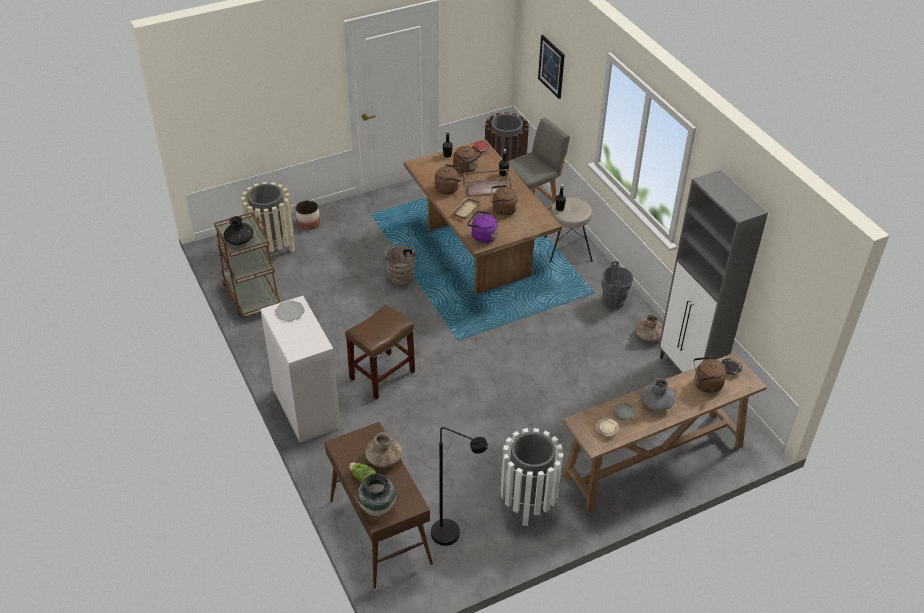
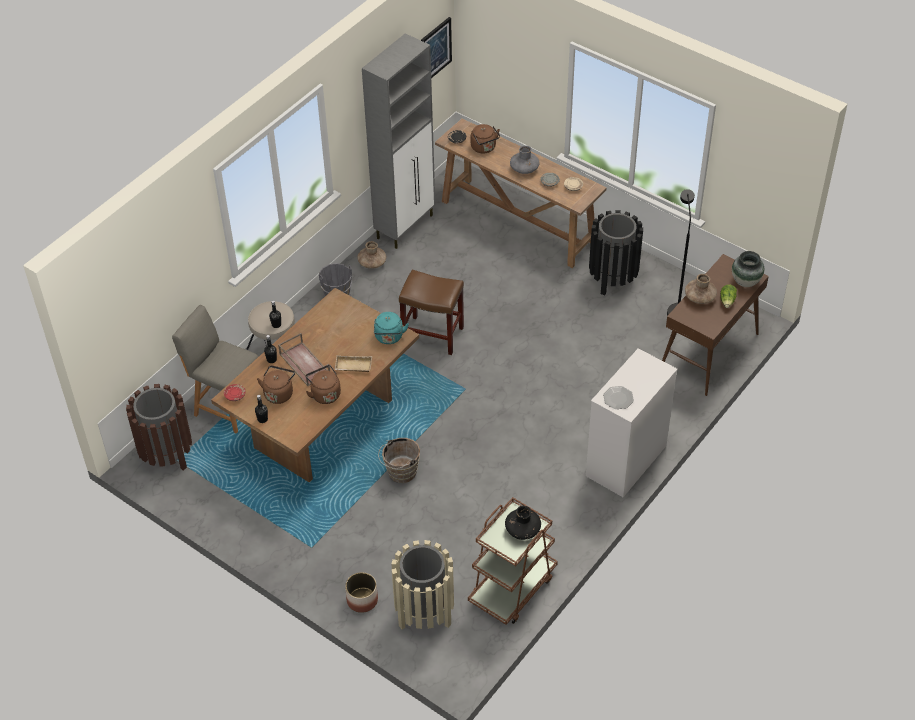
camera: 115 degrees left, 5 degrees up
(382, 374) = (546, 425): brown stool -> brown stool (432, 335)
(482, 237) = (389, 338): purple kettle -> turquoise kettle
(502, 210) = (336, 338): brown kettle -> none
(528, 502) = (613, 278): white trash can -> black trash can
(551, 66) = (145, 294): picture -> picture (435, 50)

